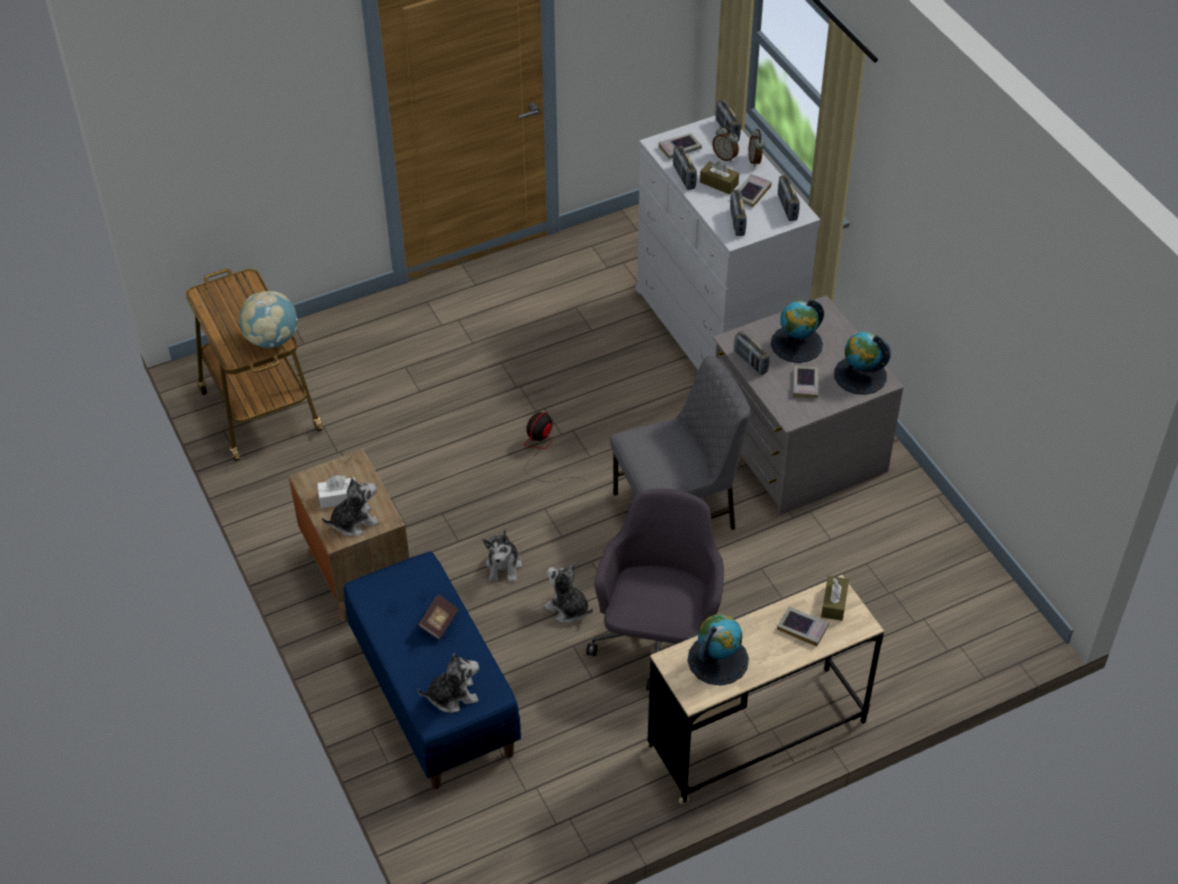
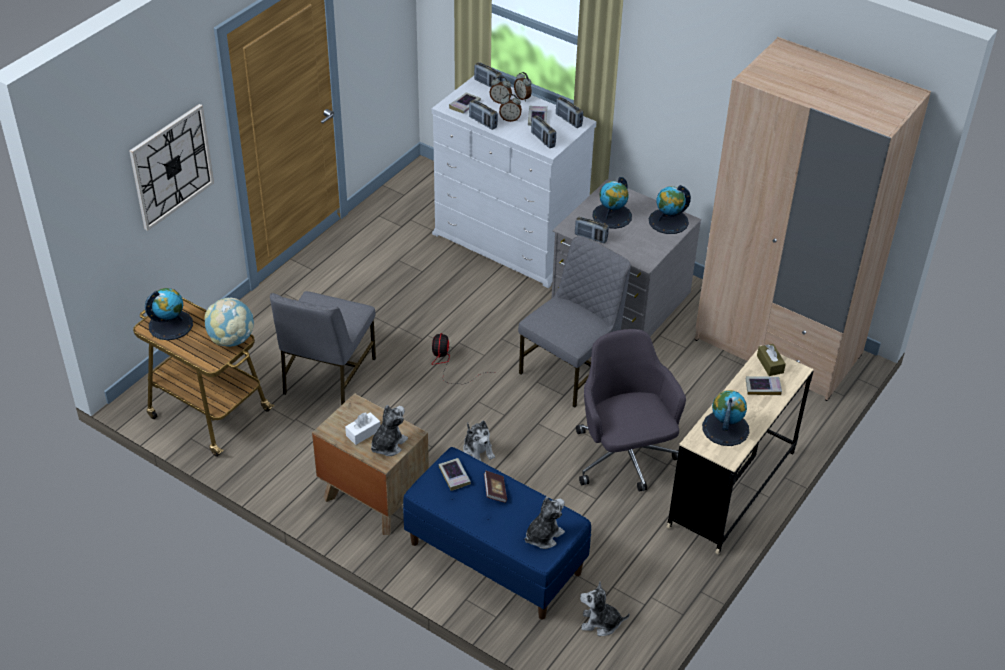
camera: 30 degrees left, 5 degrees down
(225, 299) = (170, 325): none -> globe
(281, 122) = (171, 166): none -> wall clock
(405, 415) = (327, 376): none -> grey chair
(568, 608) = (545, 460): plush toy -> plush toy (600, 623)
(719, 183) = (510, 119): brown tissue box -> alarm clock
(805, 384) = (638, 239): book -> book (454, 476)
(946, 583) = (778, 347): none -> beige wardrobe

